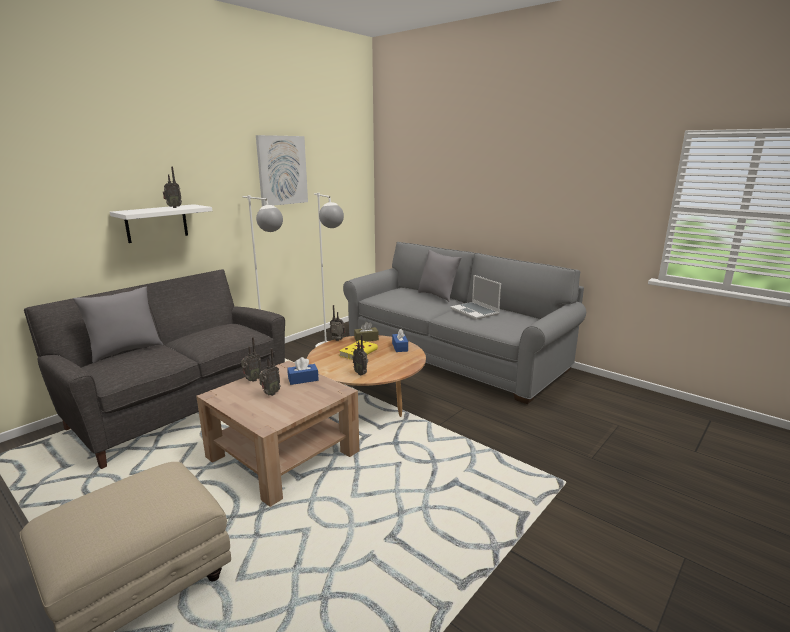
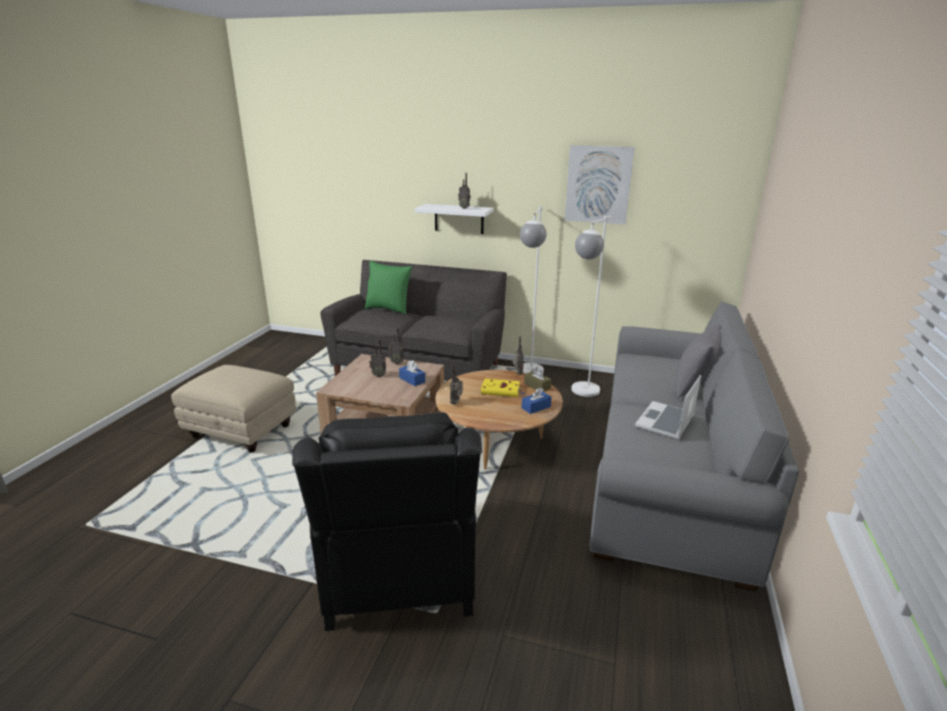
camera: 65 degrees right, 5 degrees up
(125, 351) = (388, 309): grey pillow -> green pillow
(513, 491) = (399, 572): none -> black armchair

